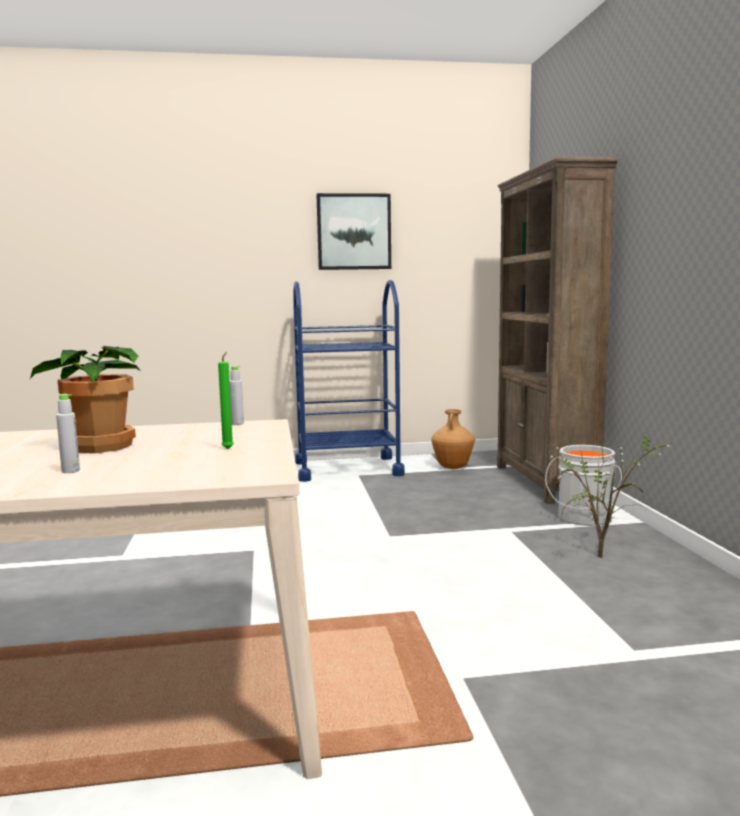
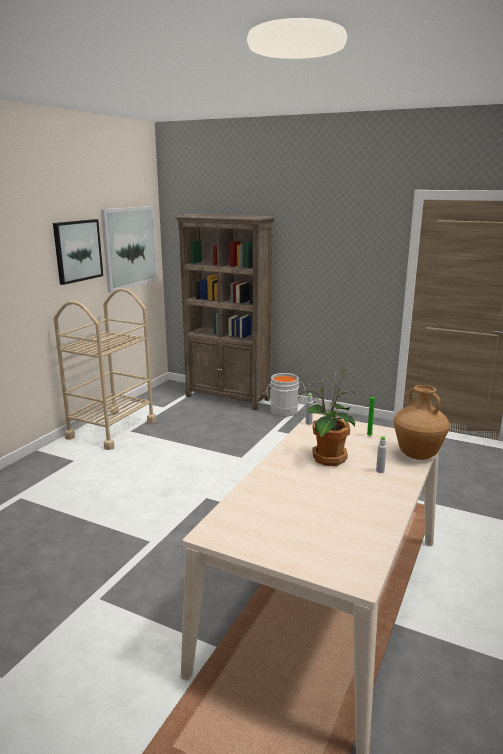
camera: 55 degrees left, 10 degrees up
(347, 469) = (112, 429): blue cart -> beige cart
(452, 467) = (166, 405): brown vase -> brown vase (418, 455)
(454, 238) = (130, 247): none -> picture

